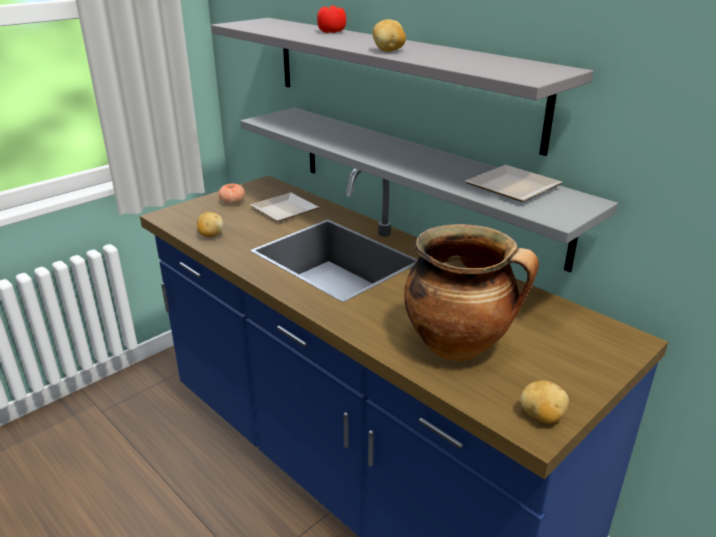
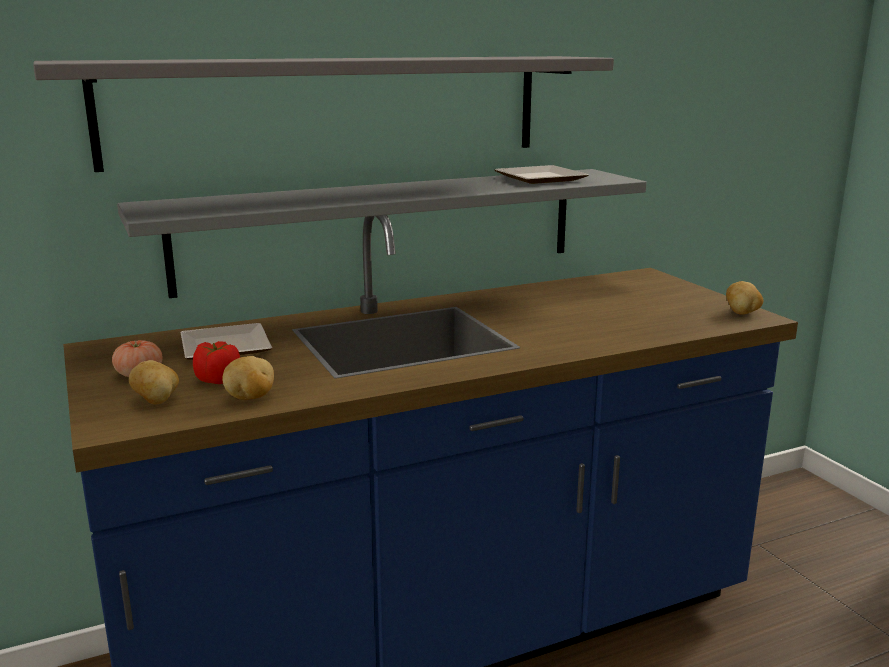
camera: 70 degrees left, 10 degrees down
(331, 32) = (243, 58): tomato -> tomato (218, 379)
(389, 51) = (410, 58): potato -> potato (156, 401)
(459, 346) = (633, 318): cooking pot -> none

